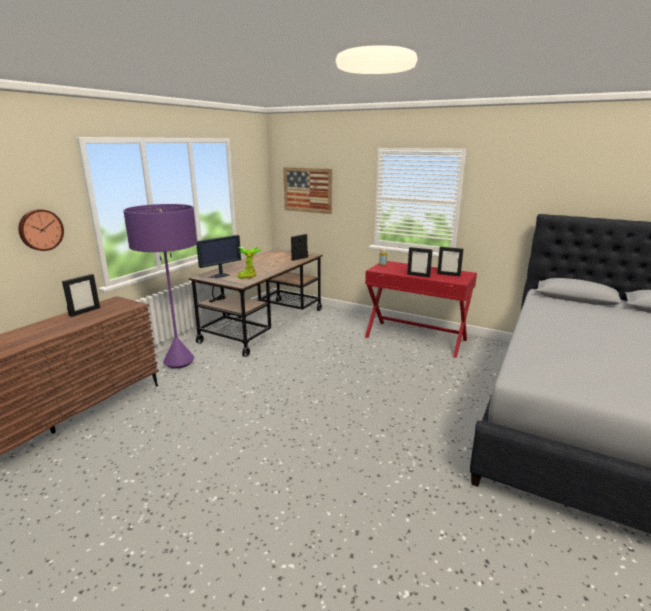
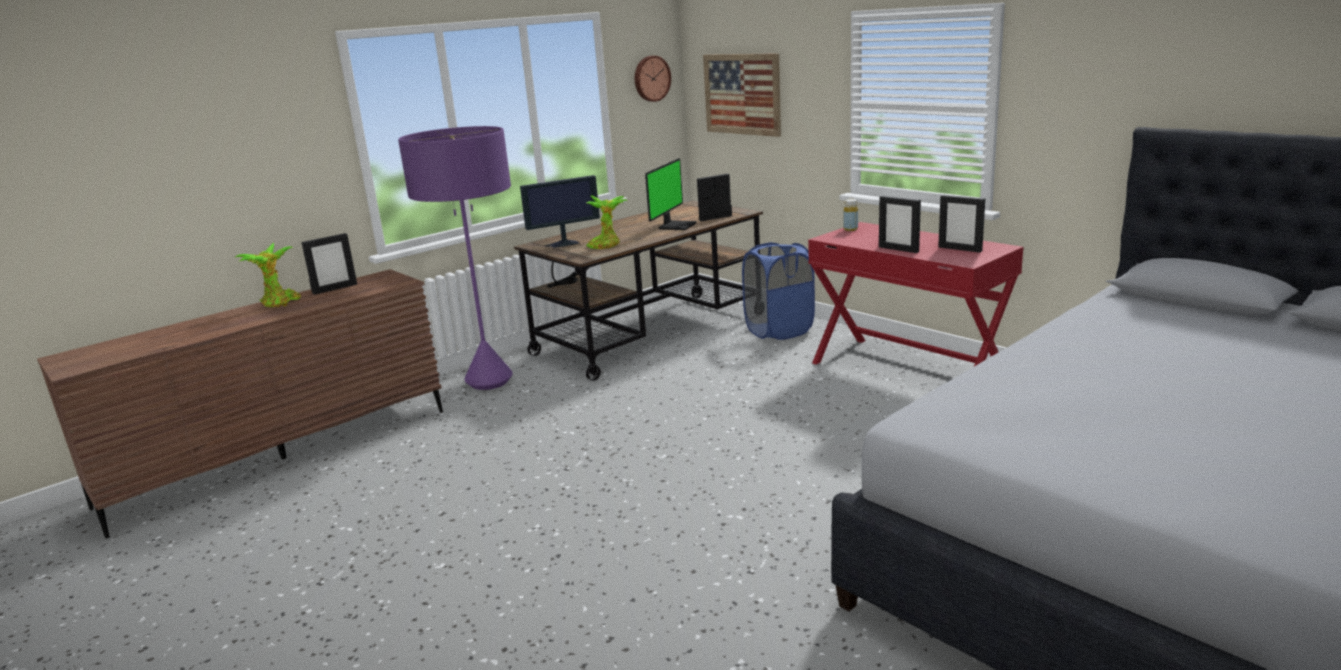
camera: 20 degrees right, 0 degrees up
(40, 230) = (281, 168): wall clock -> wall clock (651, 78)
(47, 324) = (279, 303): none -> potted plant
(280, 263) = (676, 226): none -> monitor
(335, 319) = (779, 330): none -> blue laundry basket

